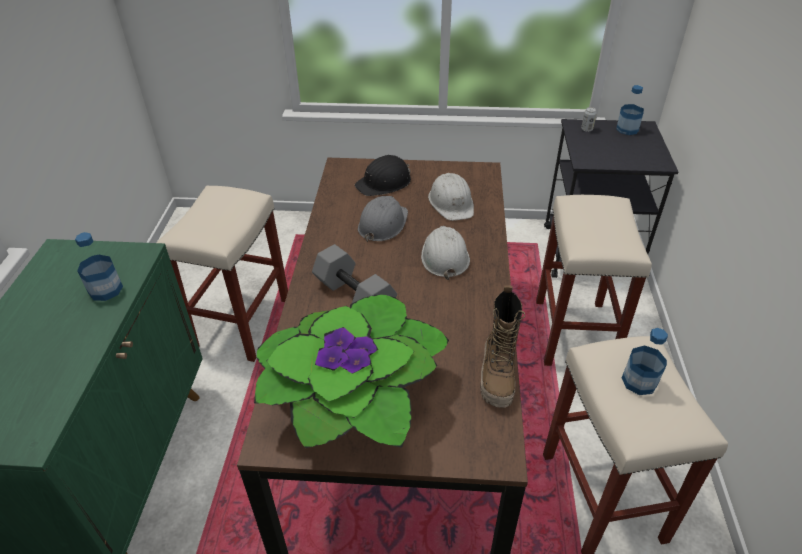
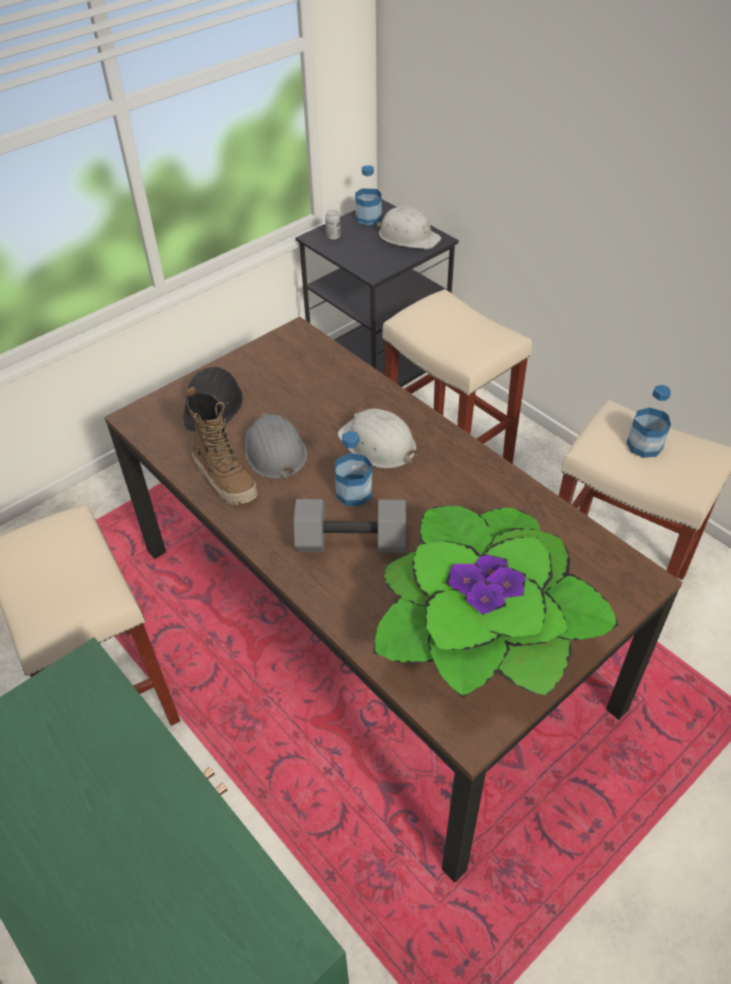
camera: 45 degrees left, 5 degrees up
(105, 290) = (107, 740): bottle -> bottle (354, 492)
(451, 203) = (311, 386): white hard hat -> white hard hat (408, 236)
(498, 376) = (560, 518): boot -> boot (226, 480)

